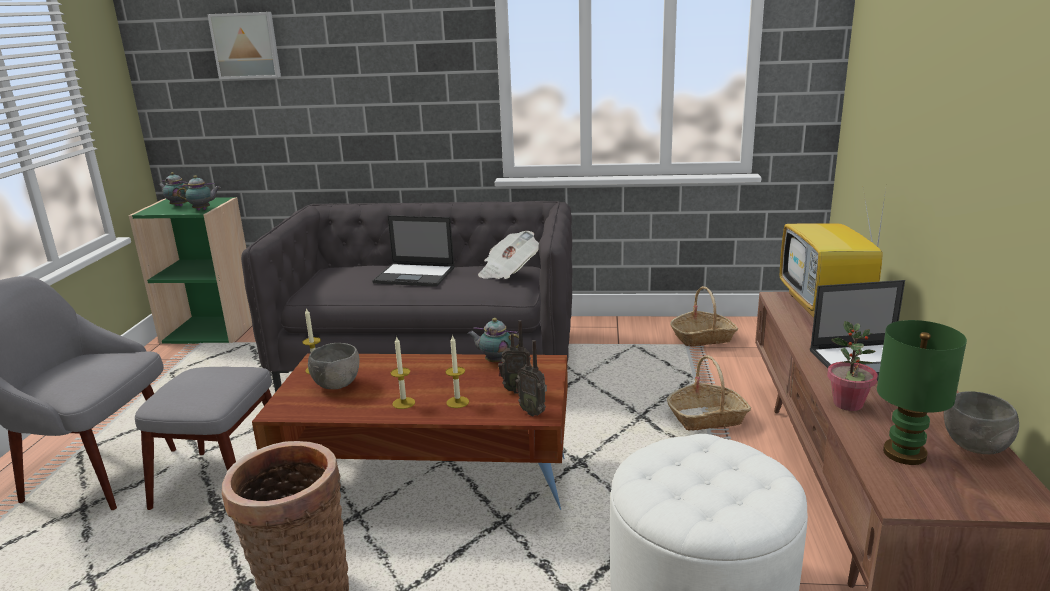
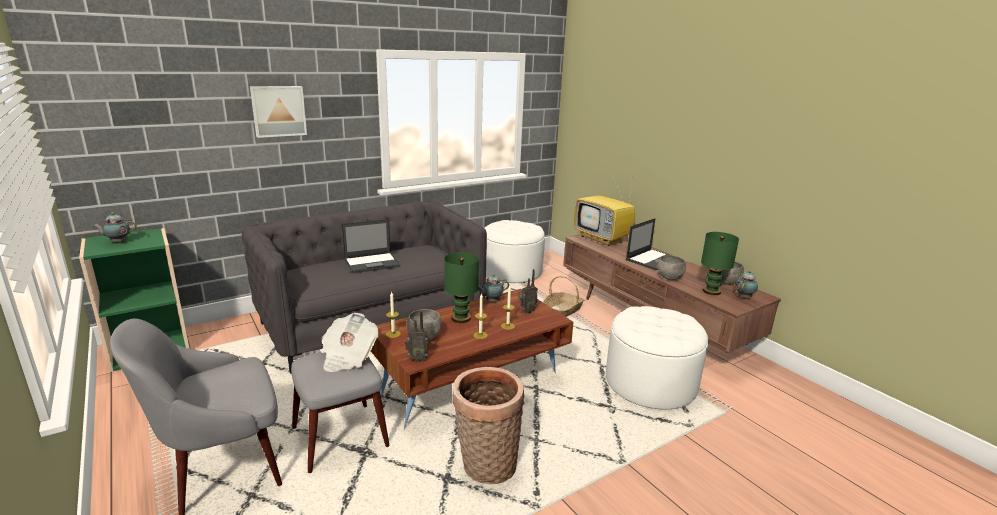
camera: 40 degrees left, 0 degrees up
(203, 210) = (156, 242): teapot -> teapot (744, 297)
(246, 45) = (172, 97): picture -> picture (278, 111)
(419, 374) = (461, 318): none -> green table lamp
(508, 271) = (428, 249): newspaper -> newspaper (348, 357)
(533, 412) = (551, 319): radio -> radio (417, 359)
(703, 338) = (511, 271): basket -> white ottoman
(848, 404) = (669, 278): potted plant -> grey bowl

